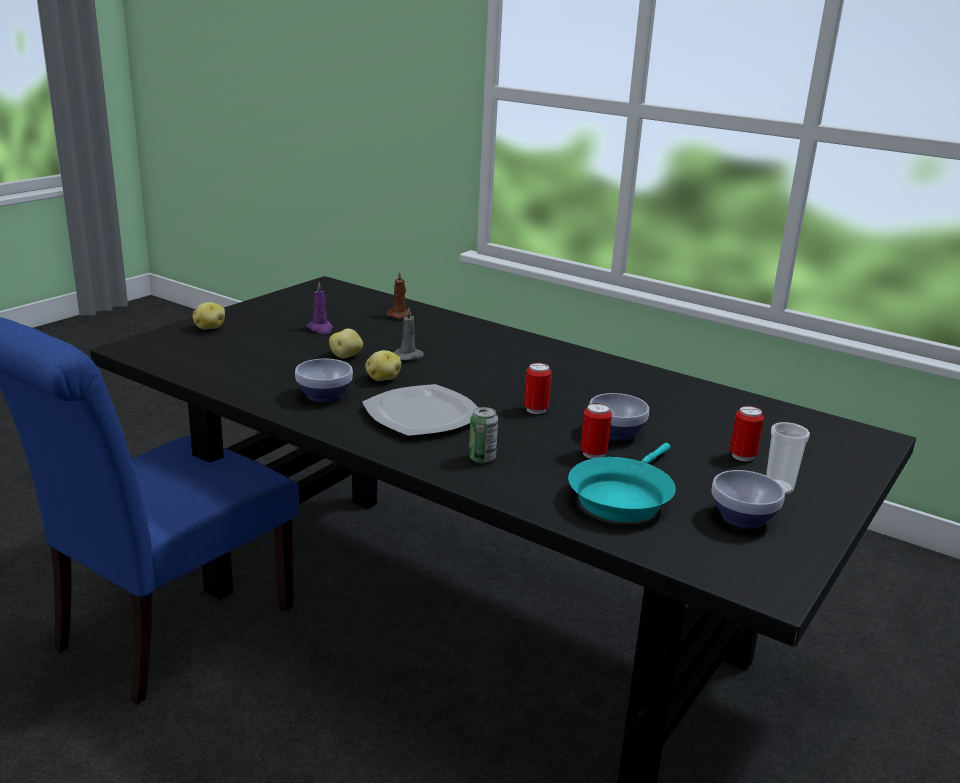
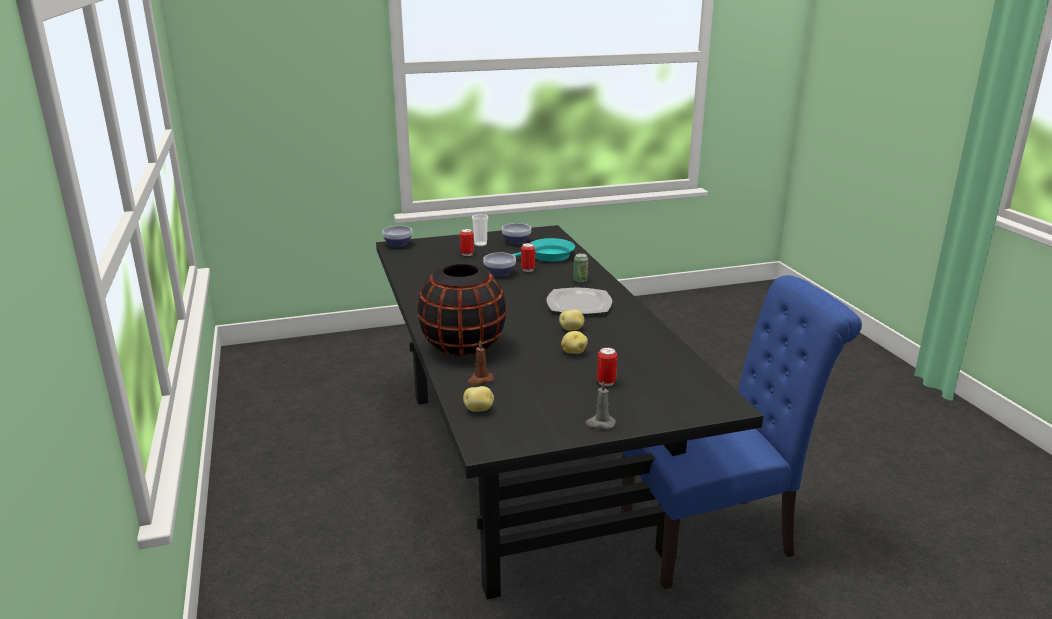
camera: 140 degrees left, 0 degrees up
(209, 328) = (652, 411): potato -> potato (479, 409)
(320, 329) = (562, 383): purple candle -> none
(322, 396) = (621, 328): bowl -> bowl (399, 244)
(409, 356) = (531, 340): grey candle -> grey candle (600, 423)
(466, 334) = (463, 347): none -> black vase
(536, 410) = (516, 291): can -> can (606, 382)

